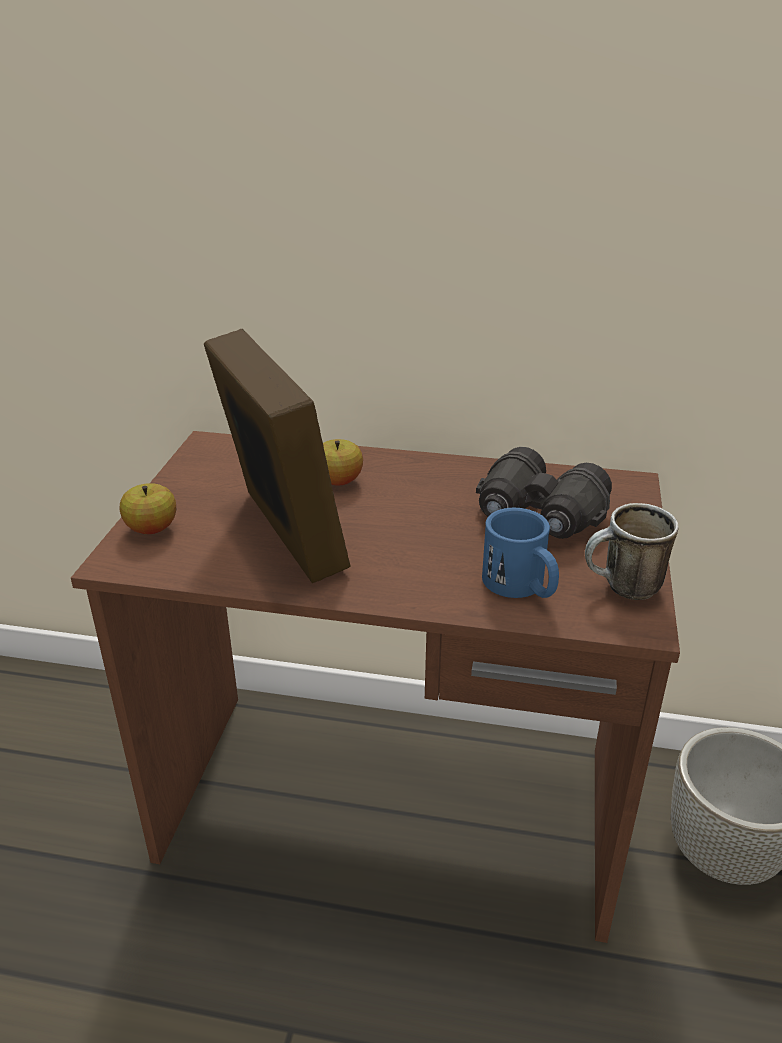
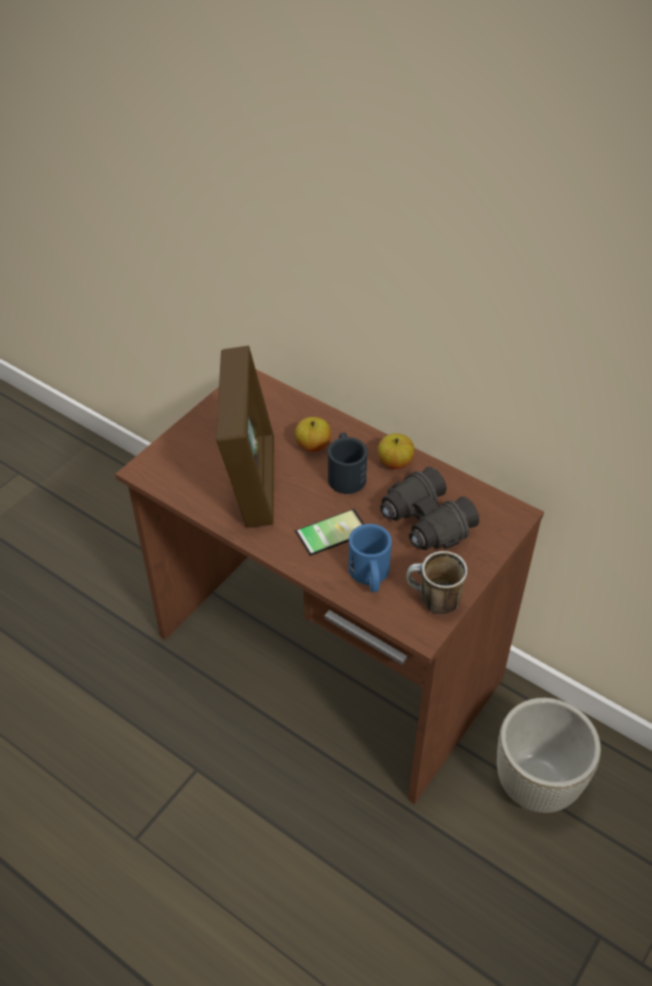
camera: 25 degrees right, 15 degrees up
(152, 529) = (176, 450): apple -> apple (395, 462)
(401, 496) = (345, 473): none -> black mug
(429, 554) = (330, 530): none -> phone

